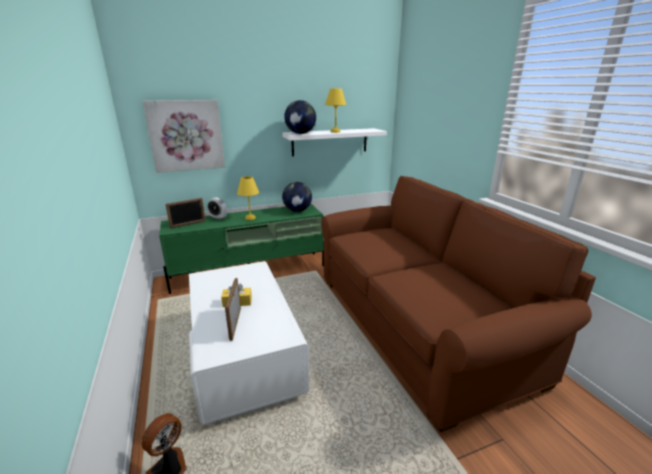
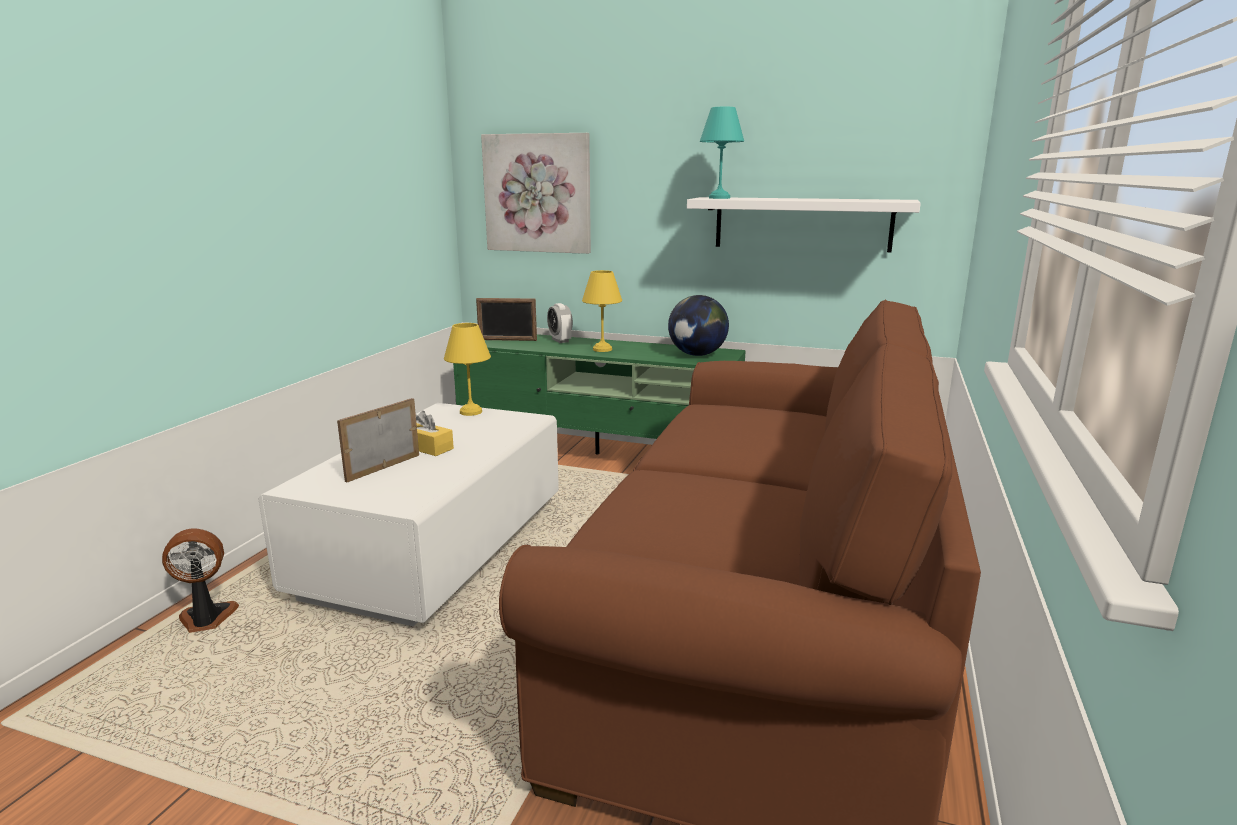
camera: 40 degrees right, 5 degrees down
(300, 133) = (719, 198): globe -> turquoise table lamp
(335, 131) = (798, 199): yellow table lamp -> yellow table lamp (471, 411)

